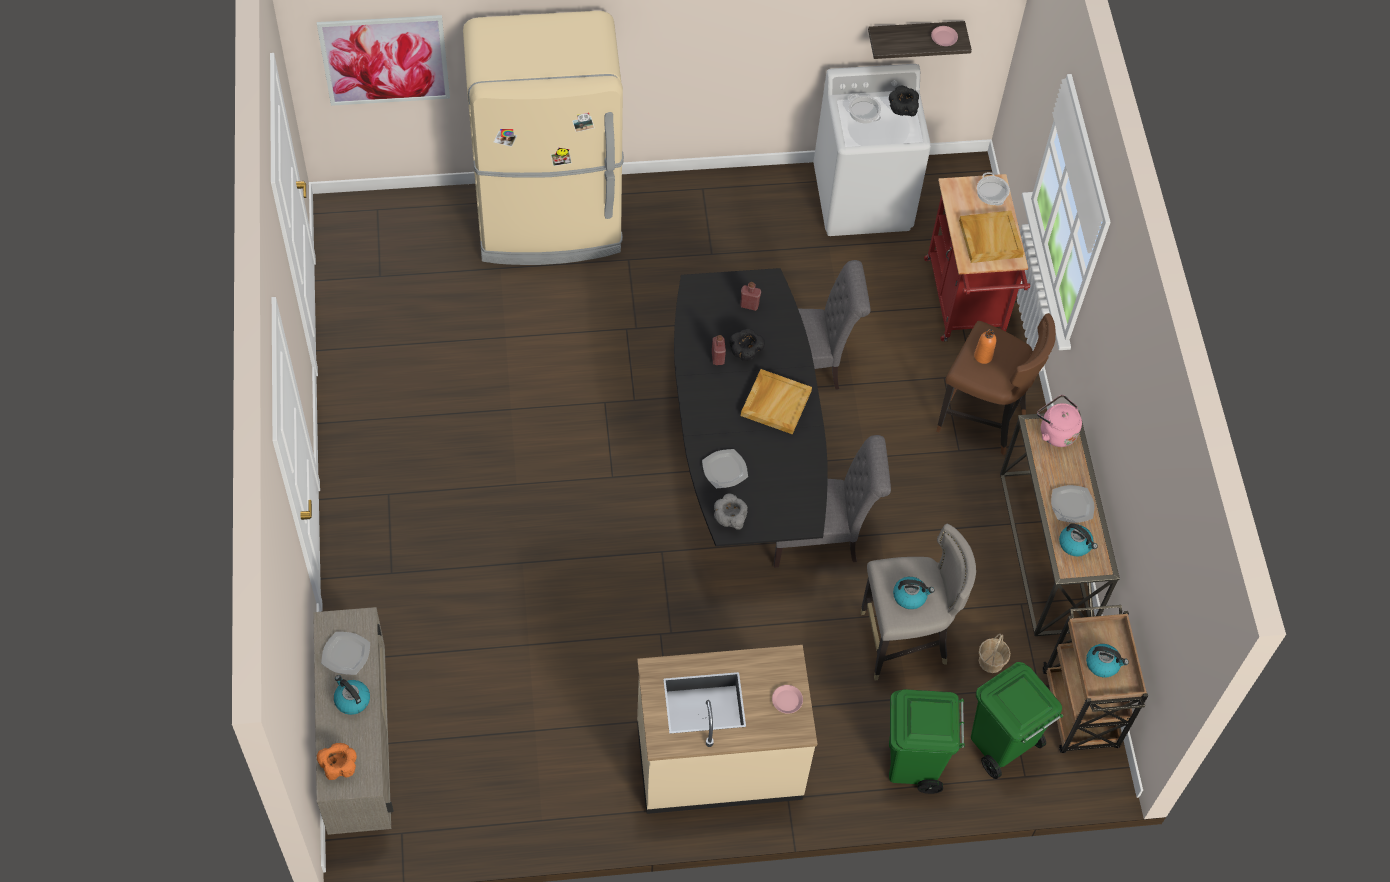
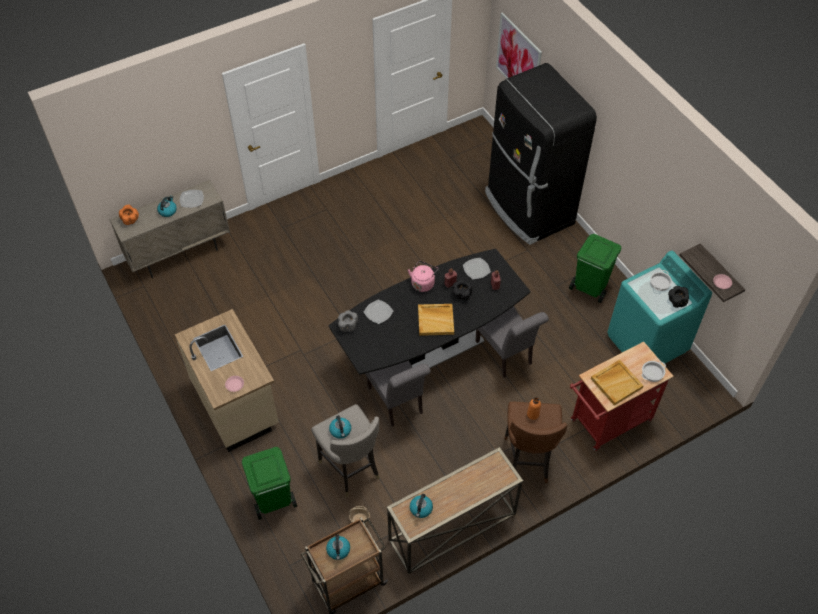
camera: 70 degrees right, 5 degrees down
(549, 223) = (528, 209): beige fridge -> black fridge
(863, 199) = (647, 343): white washing machine -> turquoise washing machine
(1001, 745) = (305, 545): green trash can -> green trash can (589, 288)
(1055, 431) = (499, 471): pink kettle -> pink kettle (423, 283)
(1072, 505) = (449, 498): plate -> plate (476, 269)

